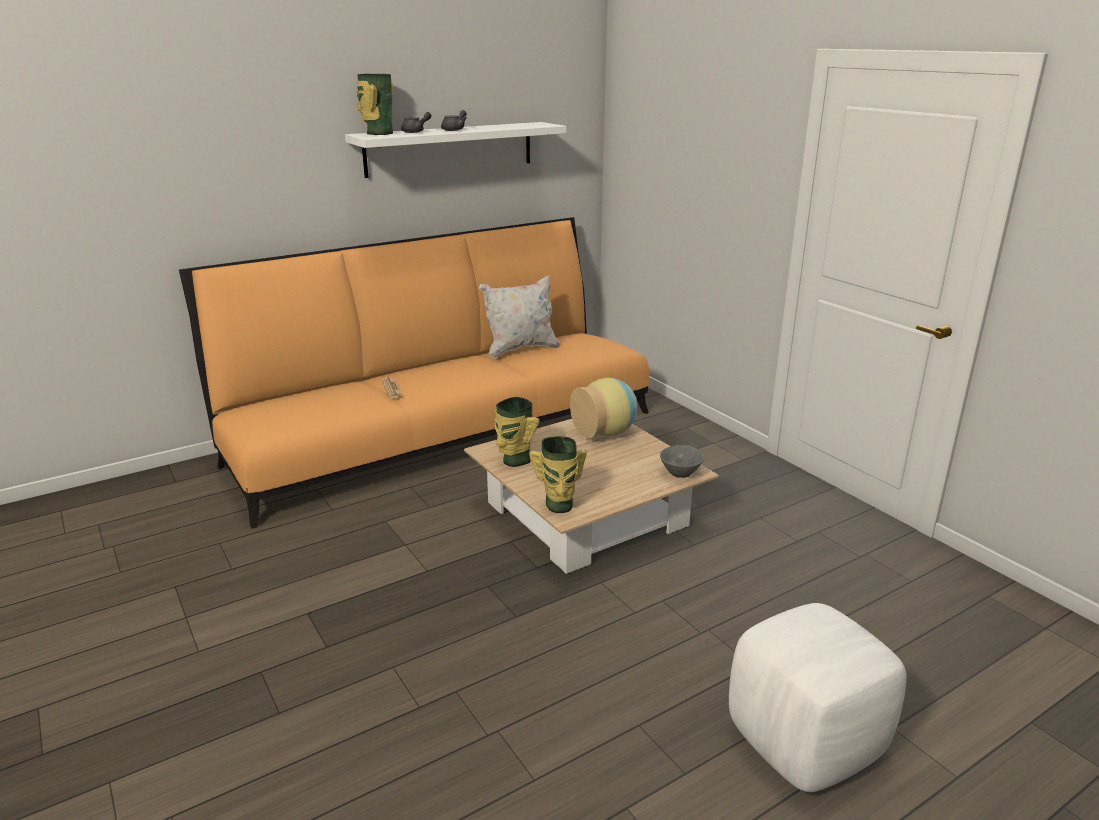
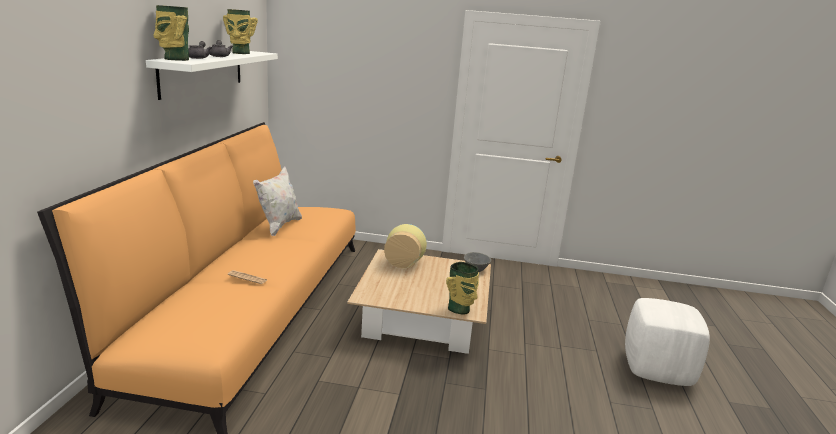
camera: 50 degrees left, 5 degrees down
(515, 460) = (390, 296): vase -> vase (240, 53)

